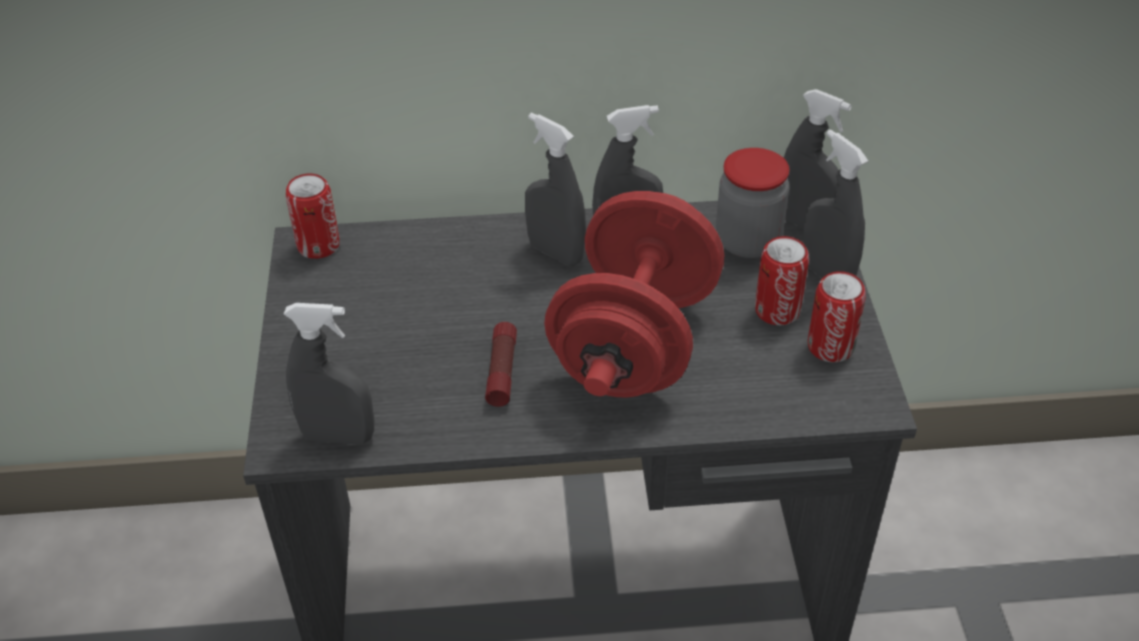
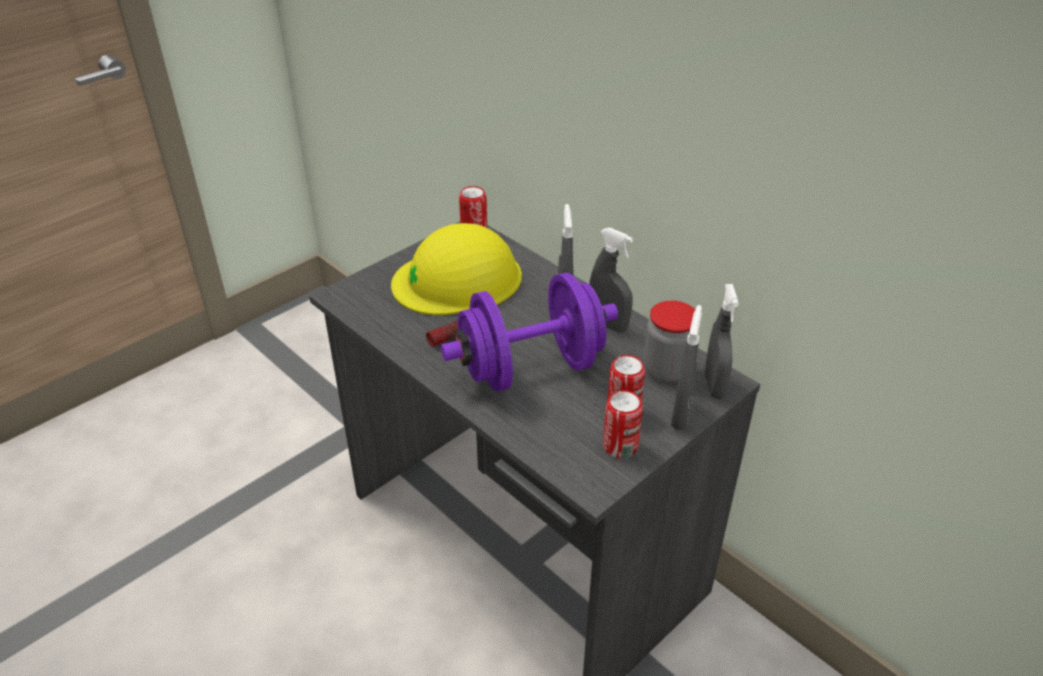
camera: 50 degrees right, 5 degrees down
(338, 436) = (359, 308): grey spray bottle -> none
(396, 312) = (458, 280): none -> yellow hard hat
(634, 342) = (531, 368): red dumbbell -> purple dumbbell

